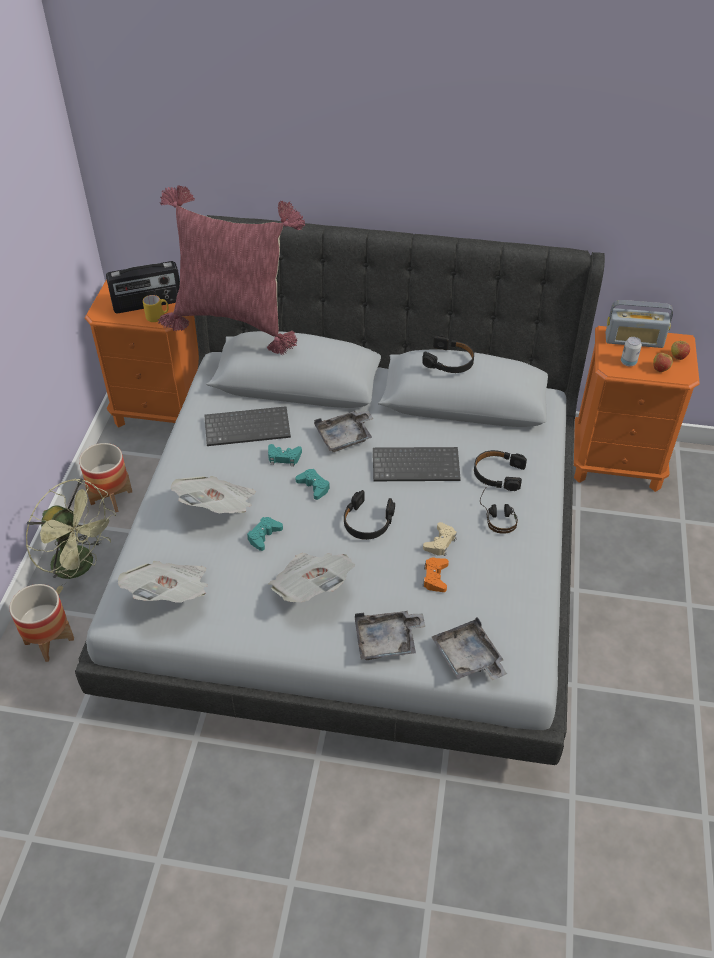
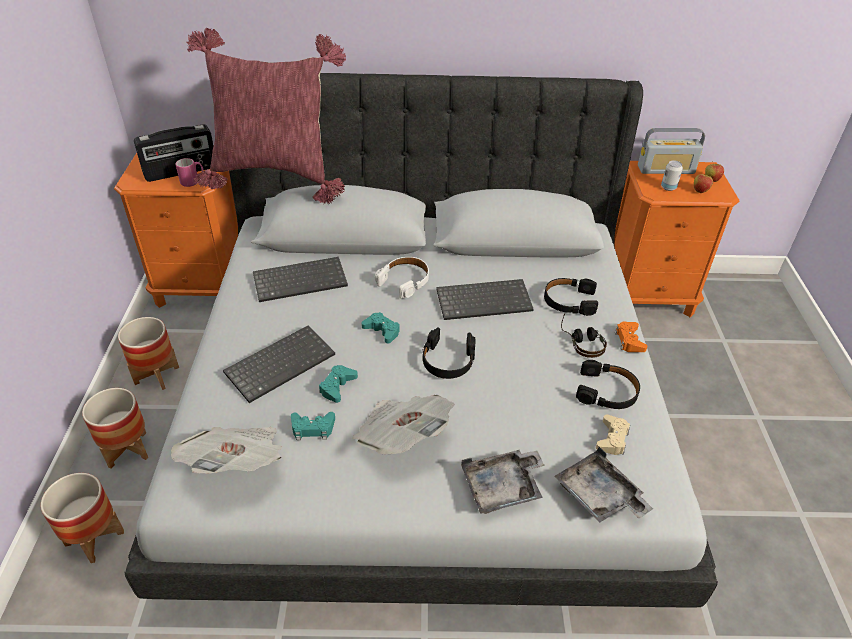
camera: 10 degrees left, 5 degrees down
(81, 566) = (127, 449): green fan -> planter
(158, 317) = (193, 182): yellow mug -> pink mug
(218, 508) = (280, 363): newspaper -> keyboard
(284, 457) = (344, 305): turquoise game controller -> turquoise game controller (312, 428)
(345, 437) = (405, 281): grey tray -> white headphones
(435, 577) = (535, 410): orange game controller -> orange game controller (629, 340)
(440, 542) = (531, 374): beige game controller -> beige game controller (612, 439)
(449, 361) = (501, 197): black headphones -> black headphones (607, 392)

